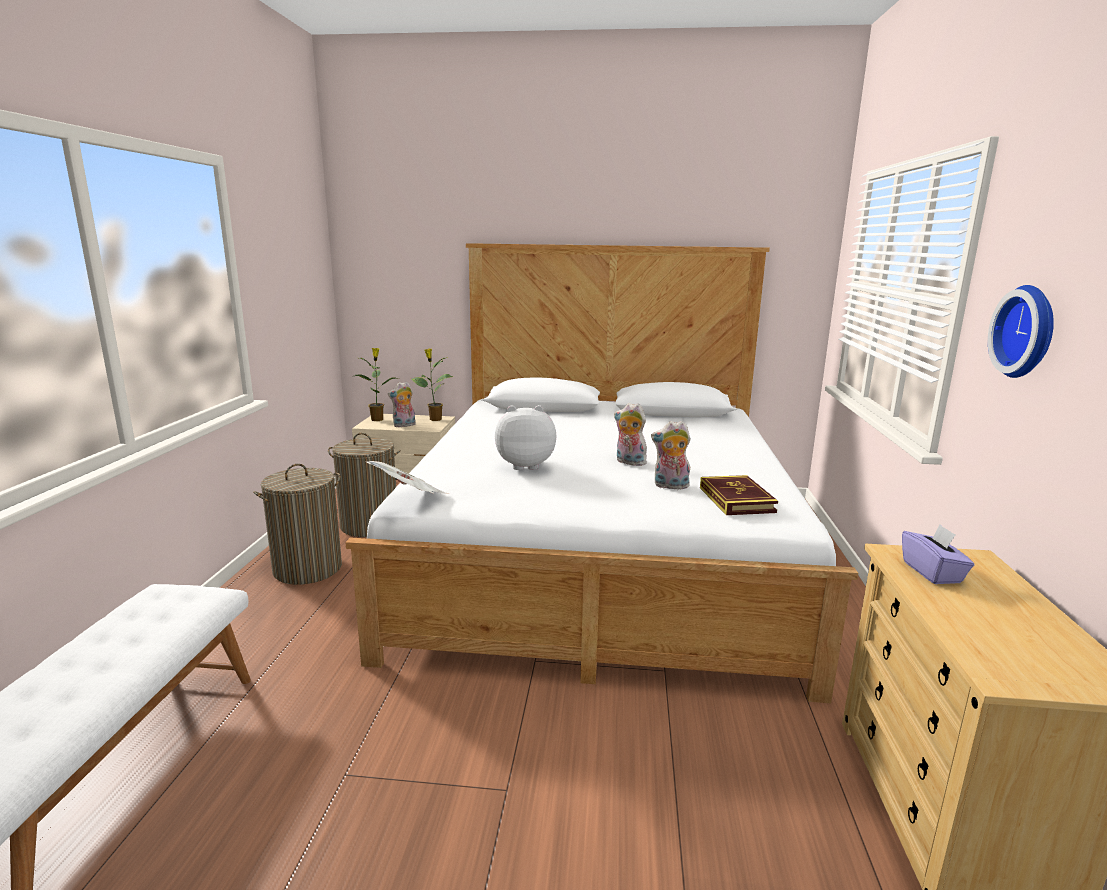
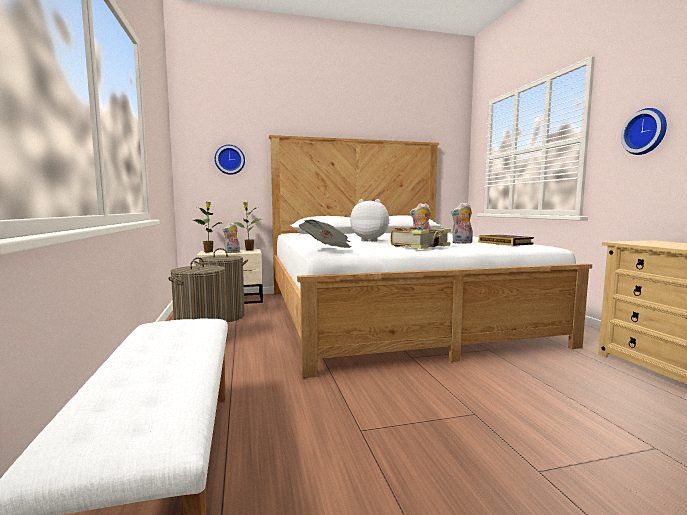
camera: 20 degrees left, 10 degrees down
(411, 282) = (230, 160): none -> wall clock
(525, 465) = (371, 240): plush toy -> plush toy turned 45 degrees clockwise
(567, 499) = (421, 246): none -> book
(932, 572) = (650, 243): purple tissue box -> none

